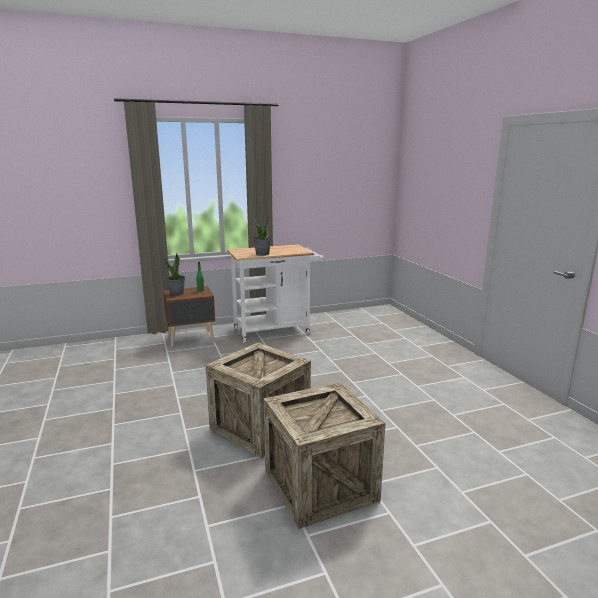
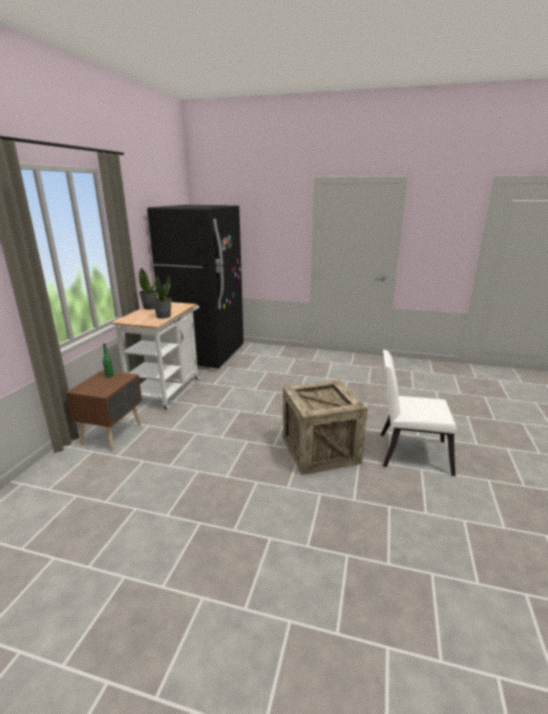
camera: 55 degrees left, 5 degrees up
(177, 293) = (93, 388): potted plant -> potted plant (150, 307)
(320, 485) = (408, 452): crate -> white chair
(359, 319) = (206, 355): none -> black fridge

